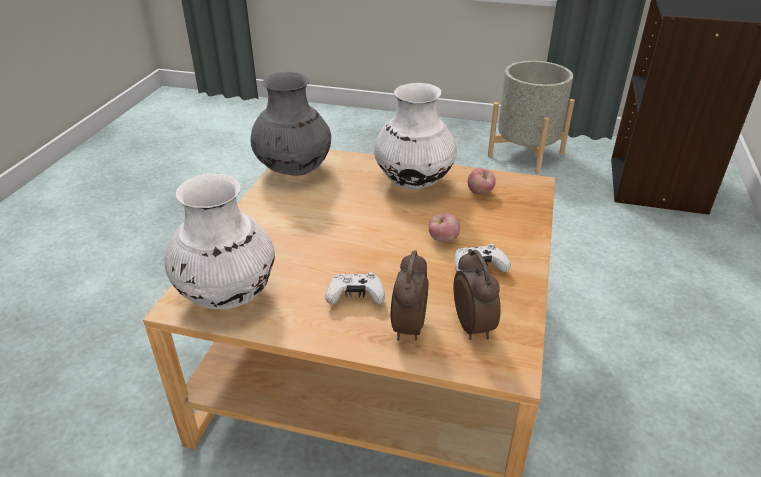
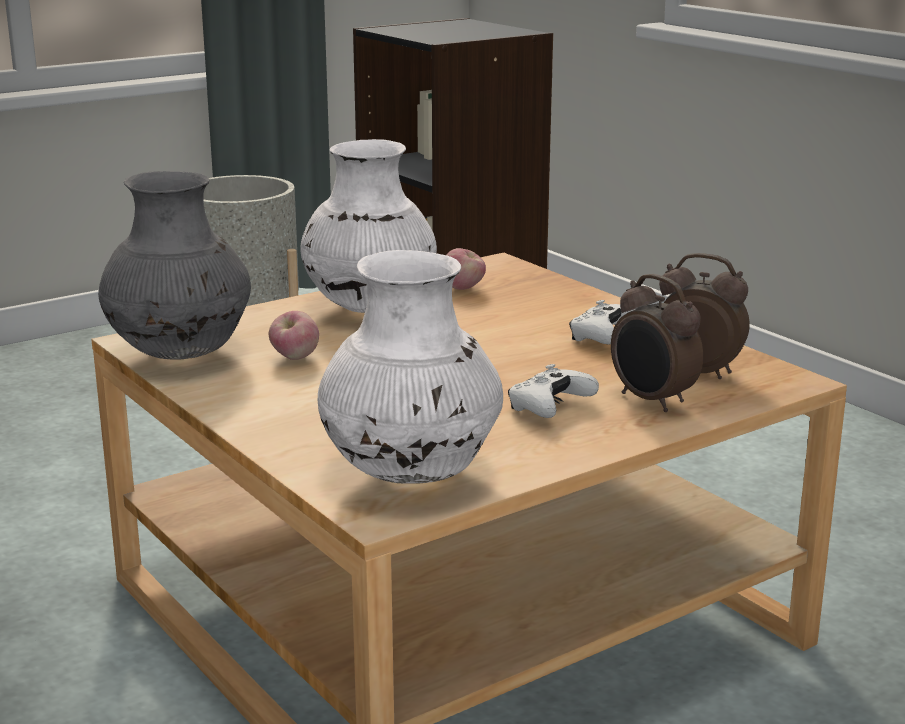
camera: 50 degrees left, 15 degrees down
(443, 240) = (521, 334): apple -> apple (295, 358)

